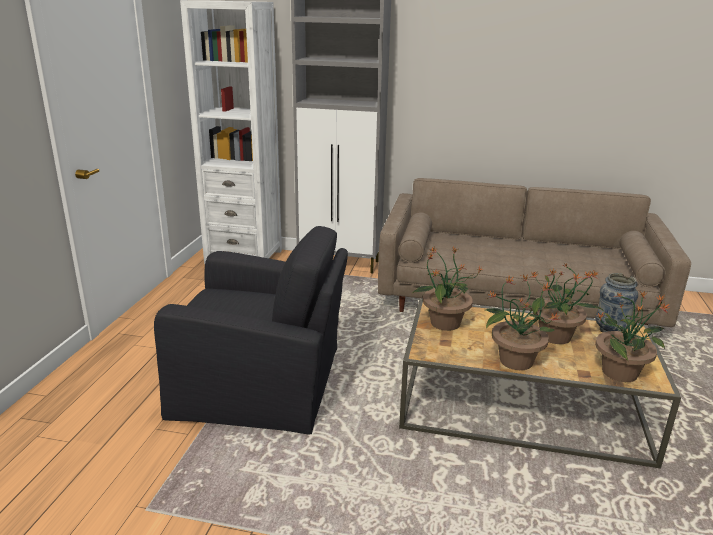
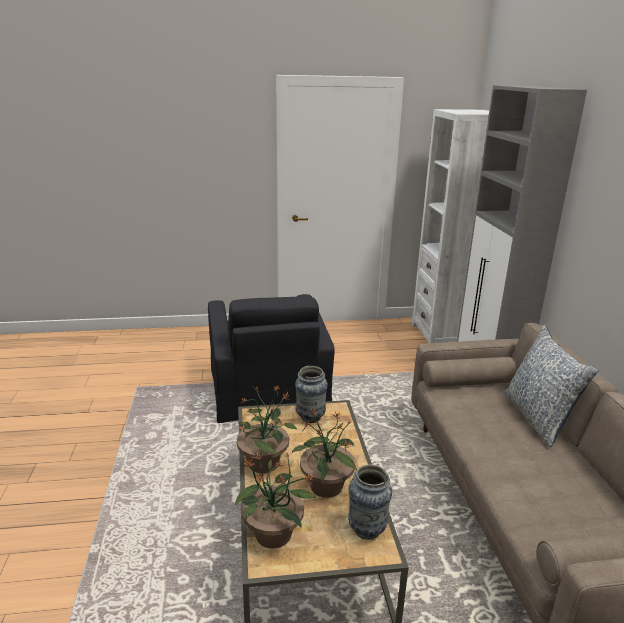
camera: 70 degrees right, 0 degrees up
(444, 323) = (310, 417): potted plant -> vase
(478, 239) = (538, 418): none -> pillow

